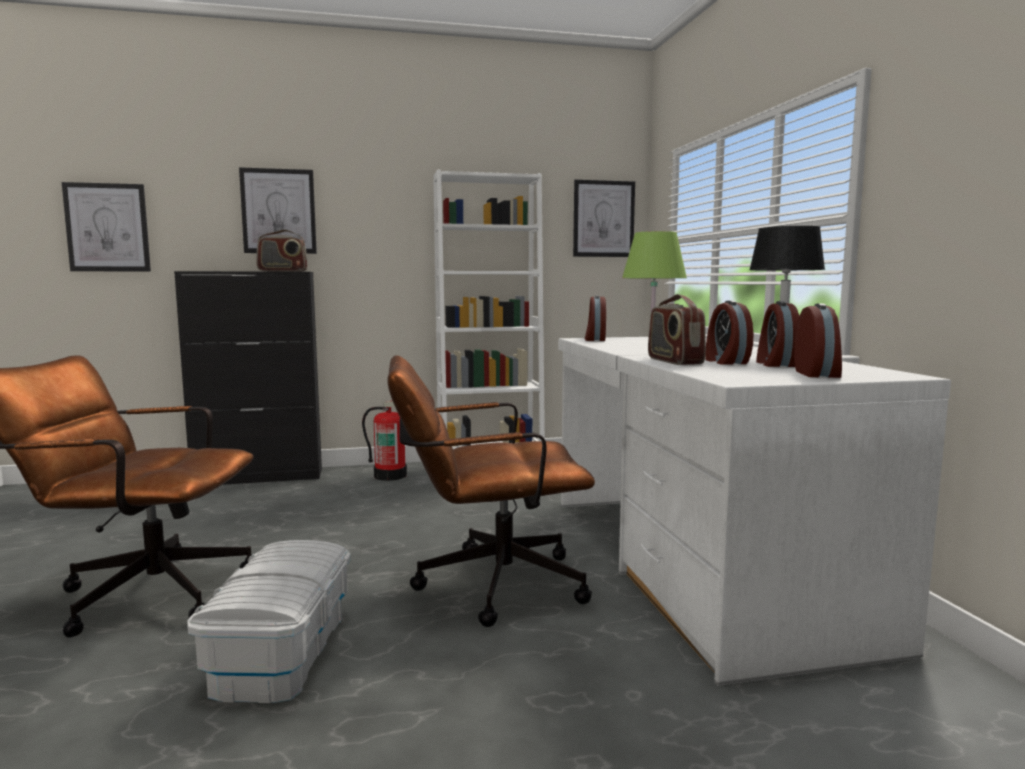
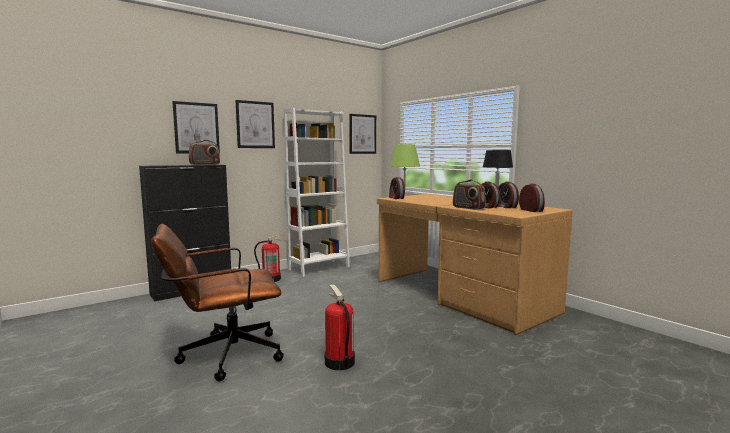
camera: 25 degrees left, 0 degrees up
(107, 227) = (83, 137): picture -> picture (255, 125)
(280, 652) = (339, 362): white storage box -> fire extinguisher
(486, 584) = (390, 319): brown office chair -> none
(692, 563) = (460, 296): white desk -> brown desk

